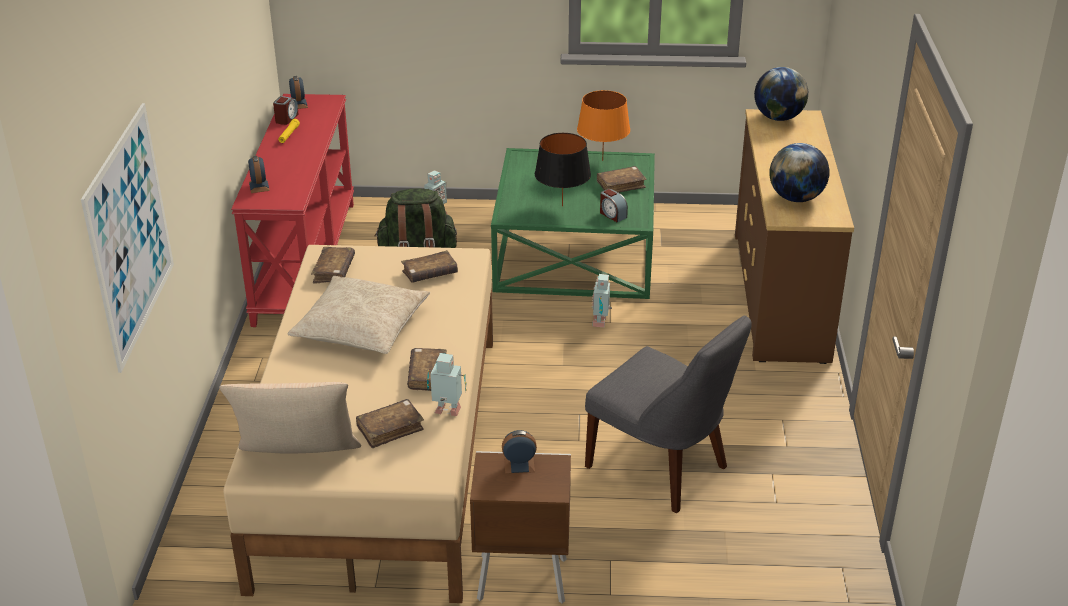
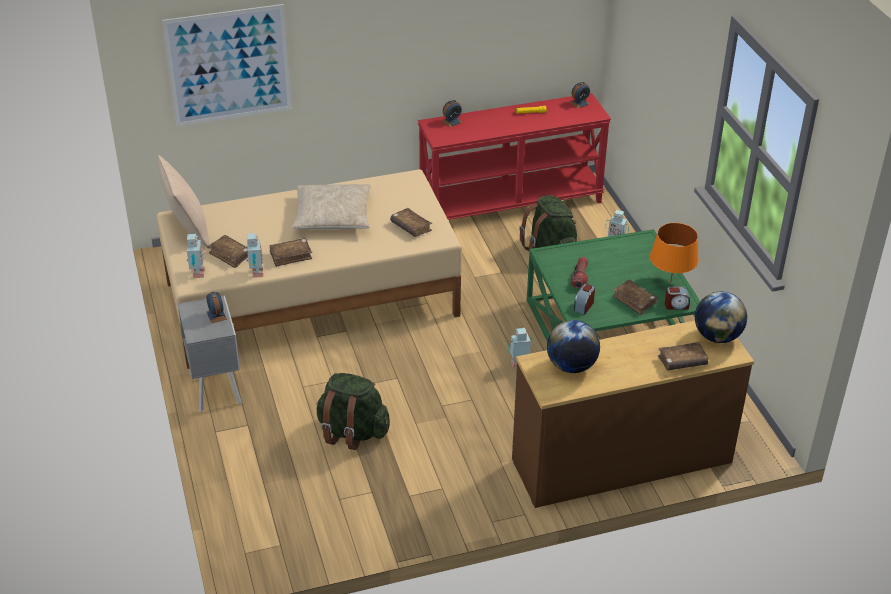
camera: 70 degrees right, 5 degrees up
(286, 118) = (554, 105): alarm clock -> alarm clock (676, 305)
(334, 271) = (392, 187): brown book -> brown book (682, 361)
(414, 467) = (197, 274): none -> toy robot
(520, 579) = (216, 388): brown nightstand -> grey nightstand
(562, 206) = (580, 277): black table lamp -> flashlight
(662, 469) = (352, 432): grey chair -> green backpack

